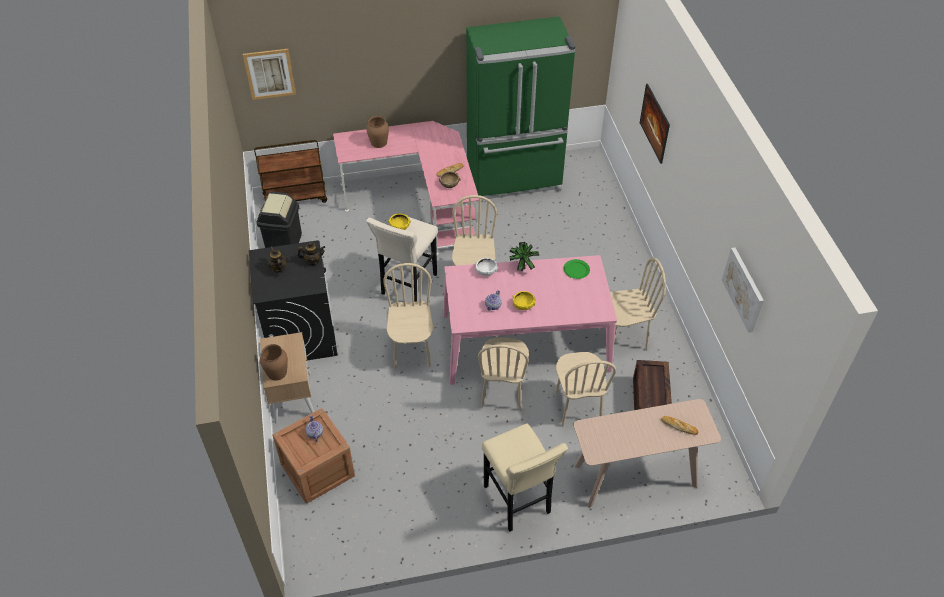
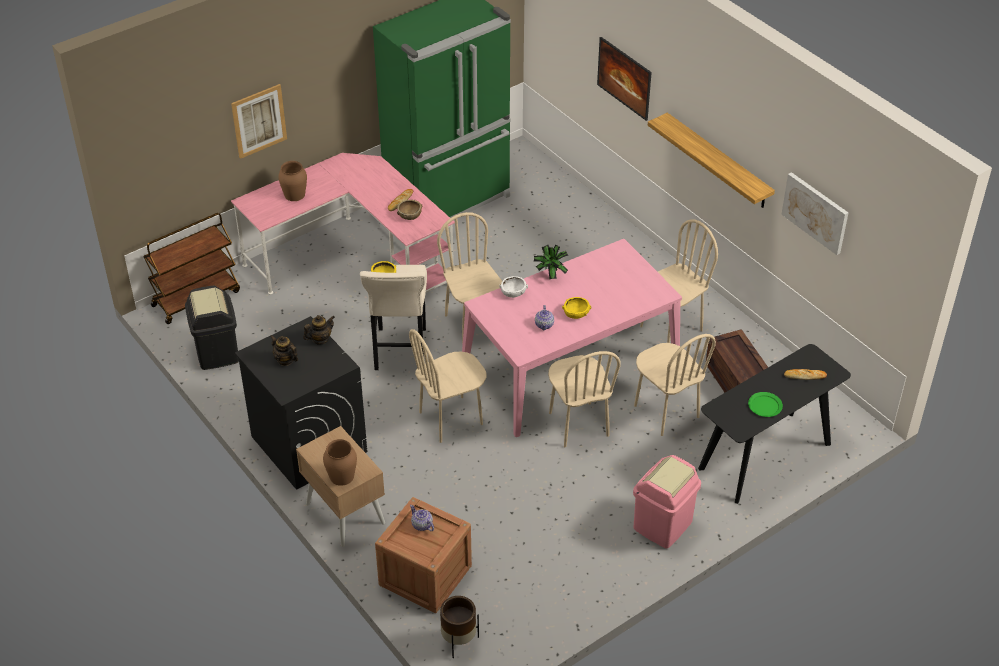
camera: 25 degrees left, 5 degrees down
(269, 74) = (155, 142): picture -> picture (259, 121)
(309, 533) = (458, 641): none -> brown planter
(412, 352) = (451, 418): beige chair -> beige chair turned 90 degrees counterclockwise
(518, 502) = (663, 525): beige stool -> pink trash can
(576, 270) = (609, 261): green plate -> green plate (765, 406)
(635, 476) = (765, 457): beige console table -> black console table
(694, 216) = (718, 161): none -> shelf

